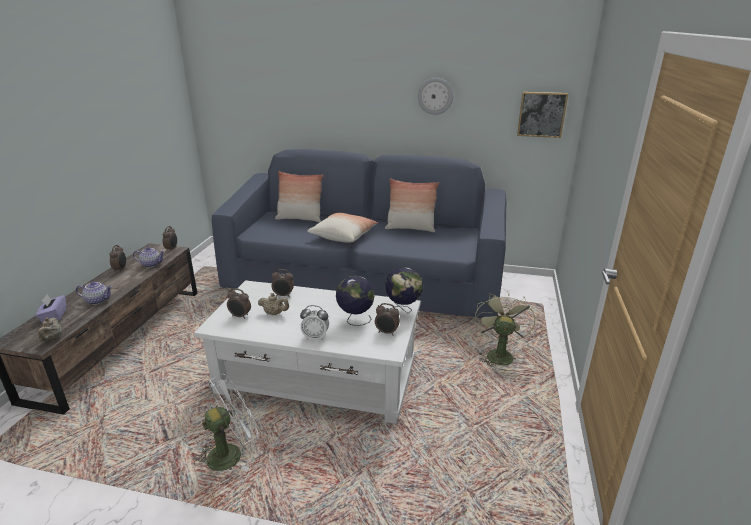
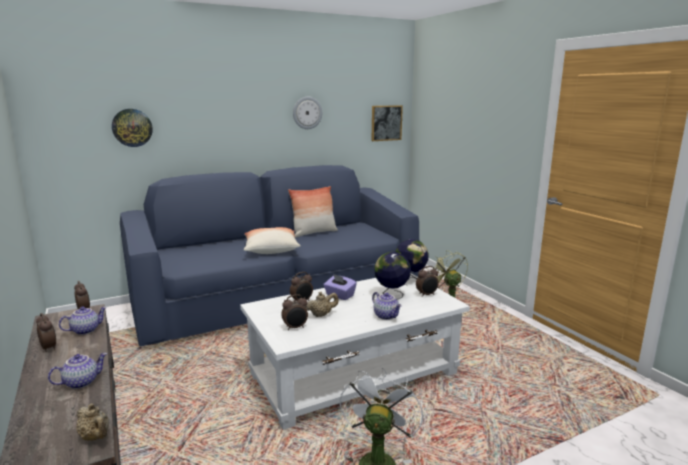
camera: 40 degrees left, 10 degrees down
(54, 316) = (45, 420): purple tissue box -> purple tissue box (339, 295)
(267, 101) = (132, 127): none -> wall clock
(300, 219) = (200, 249): pillow -> none
(315, 337) = (386, 316): alarm clock -> teapot

